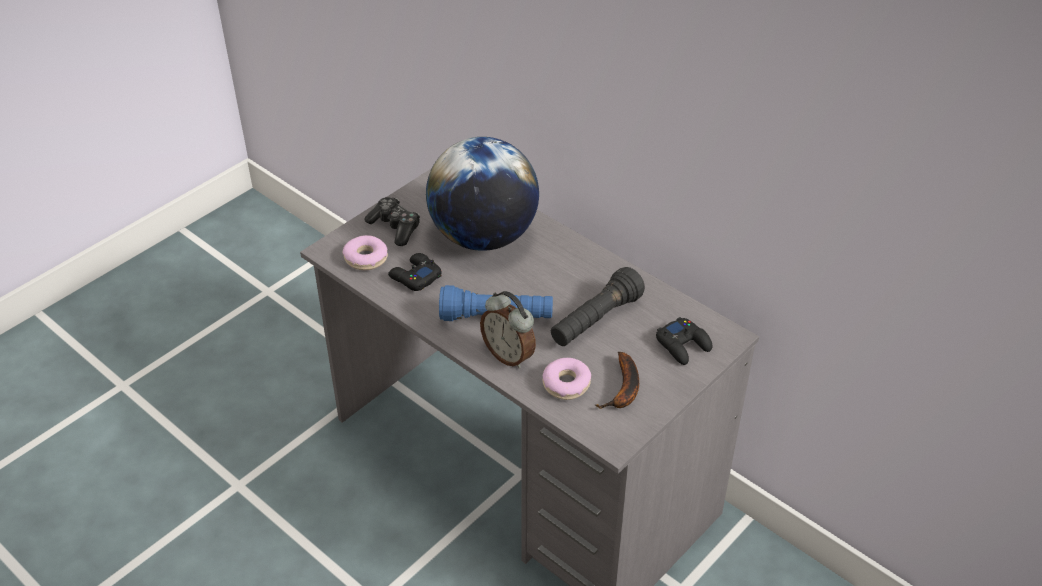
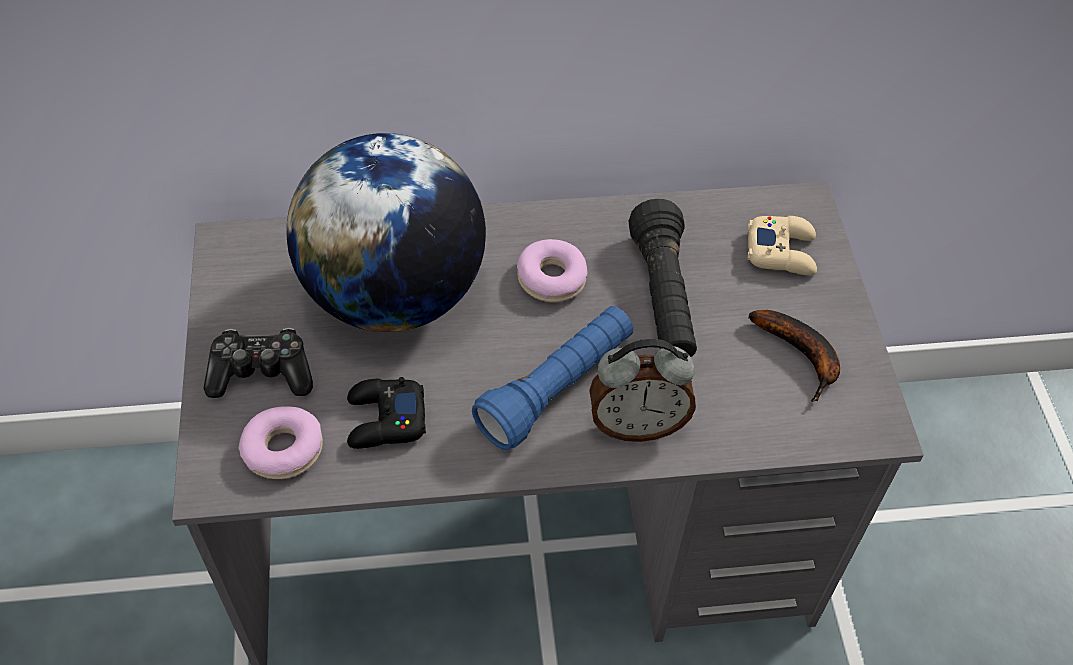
camera: 50 degrees left, 10 degrees up
(566, 384) = (742, 403): donut -> donut (551, 278)
(683, 345) = (782, 251): black game controller -> beige game controller

